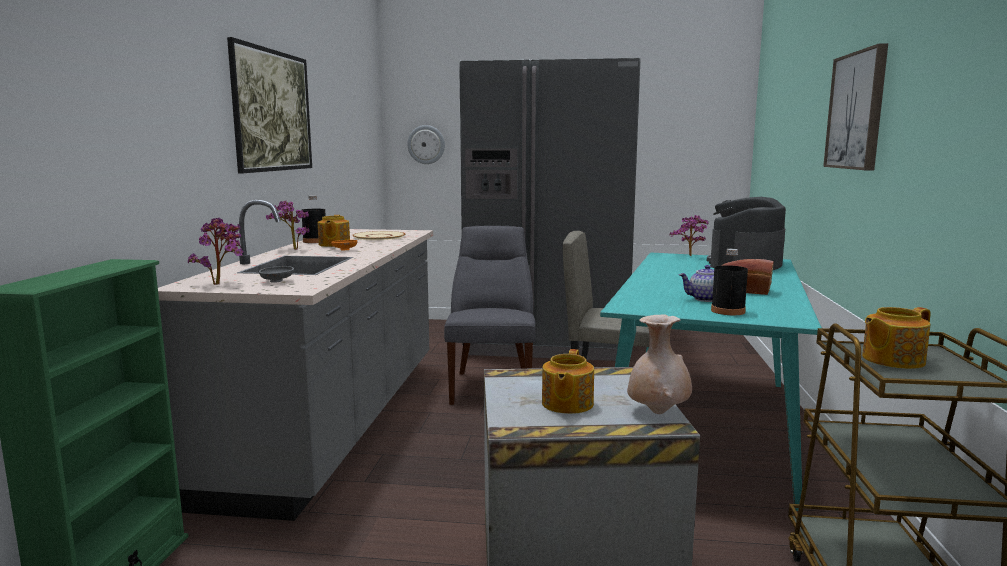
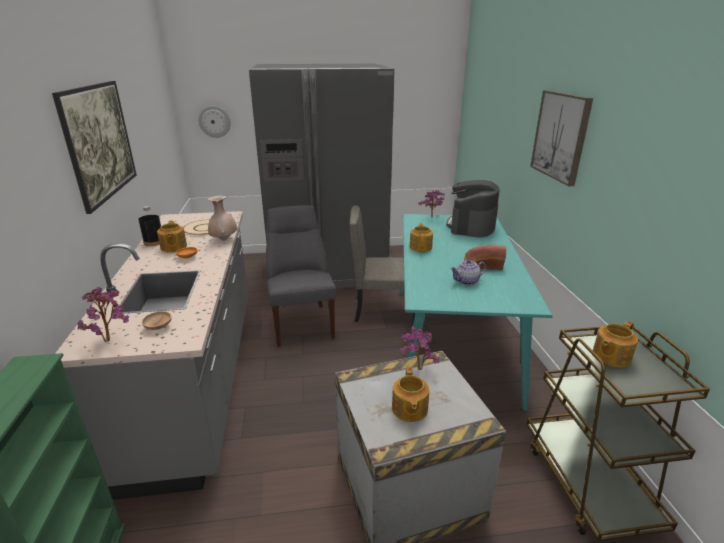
camera: 15 degrees left, 15 degrees up
(277, 281) = (158, 327): grey bowl -> brown bowl
(292, 249) = (141, 261): potted plant -> potted plant (416, 370)
(657, 274) = (421, 247): none -> teapot
(657, 412) = (471, 408): beige vase -> beige vase (224, 240)
(728, 311) = (487, 297): black bottle -> none

